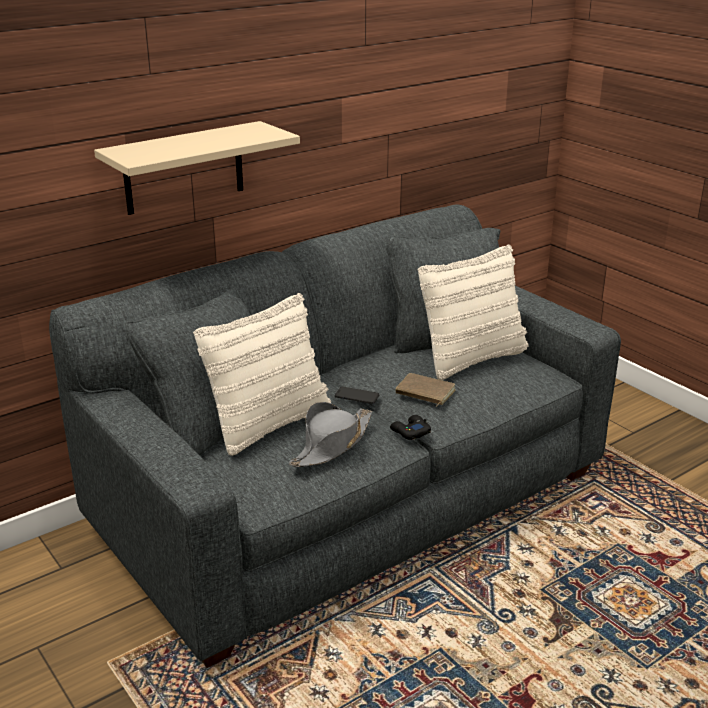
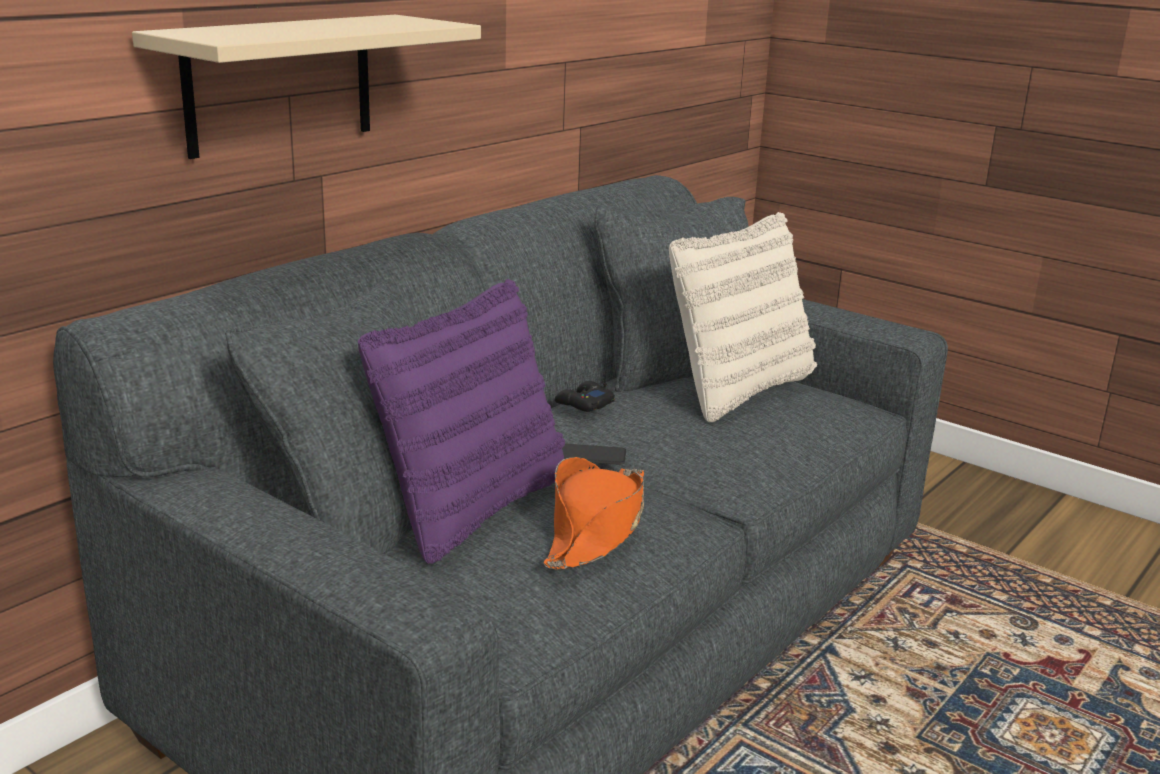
camera: 15 degrees left, 5 degrees down
(269, 425) = (472, 510): beige pillow -> purple pillow
(332, 445) = (596, 530): grey hat -> orange hat
(410, 431) = (703, 500): black game controller -> black game controller (584, 404)
(424, 393) = (697, 441): brown book -> none

